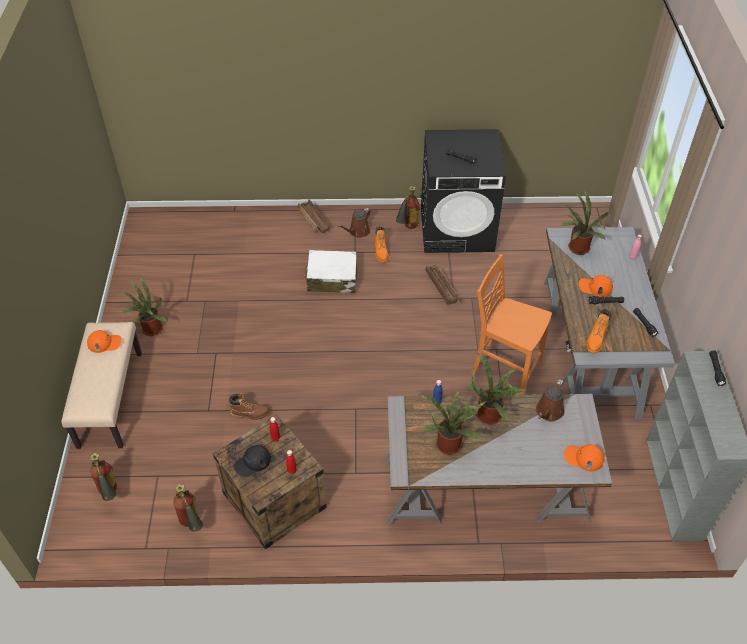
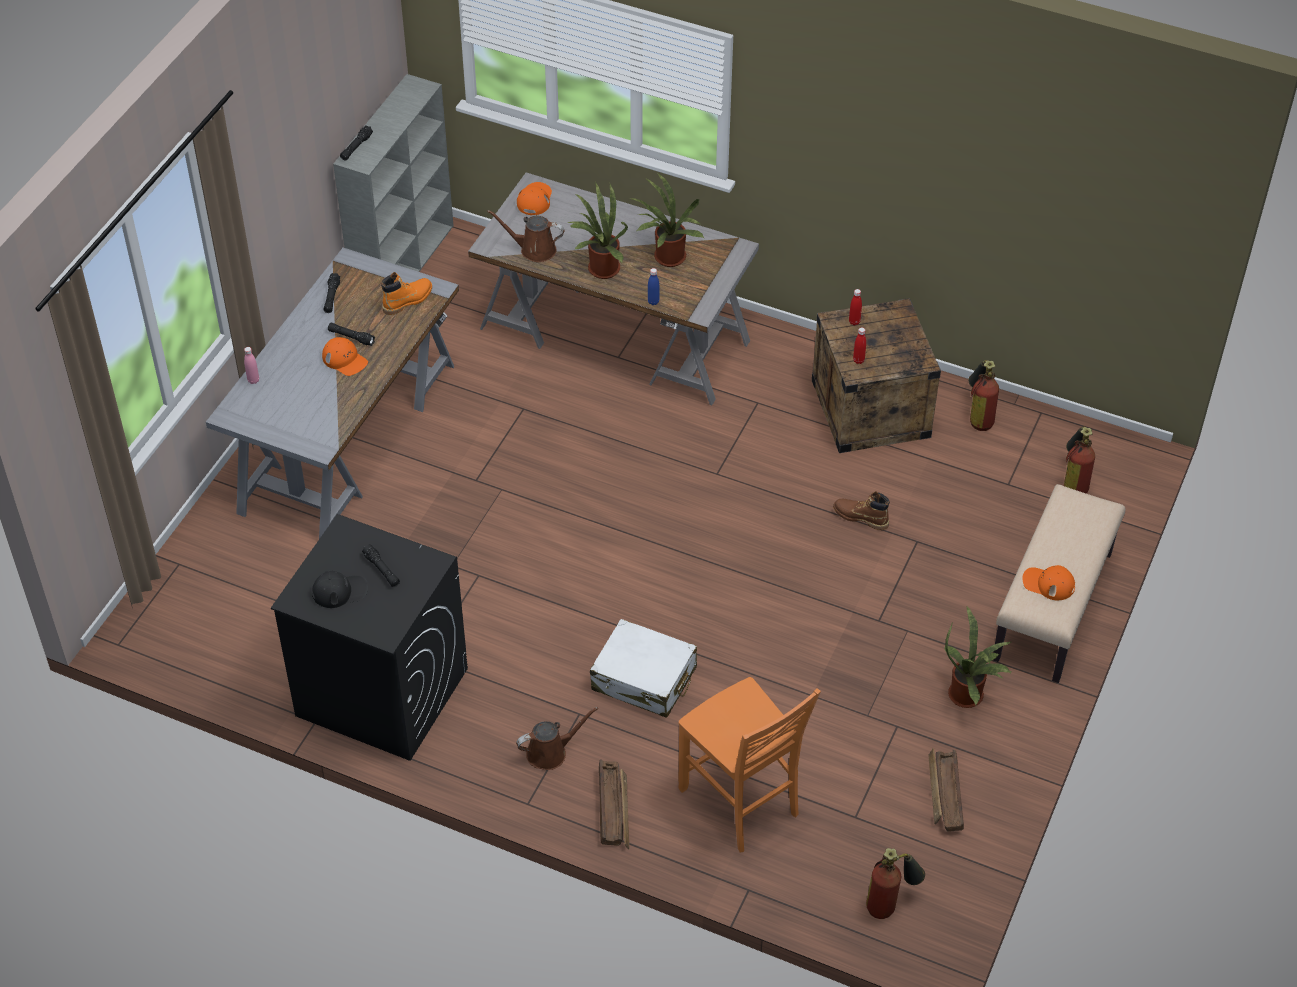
camera: 155 degrees left, 0 degrees up
(252, 462) = (896, 345): black cap -> black cap (340, 591)
(381, 252) = (537, 696): orange boot -> none
(407, 228) = (461, 728): fire extinguisher -> fire extinguisher (890, 903)
(442, 287) = (482, 597): crate -> crate (945, 795)
(504, 368) = (485, 452): orange chair -> orange chair (741, 803)
(548, 412) = (534, 250): brown watering can -> brown watering can turned 135 degrees counterclockwise
(576, 249) = (317, 418): potted plant -> none
(583, 458) = (534, 200): orange cap -> orange cap turned 120 degrees counterclockwise

